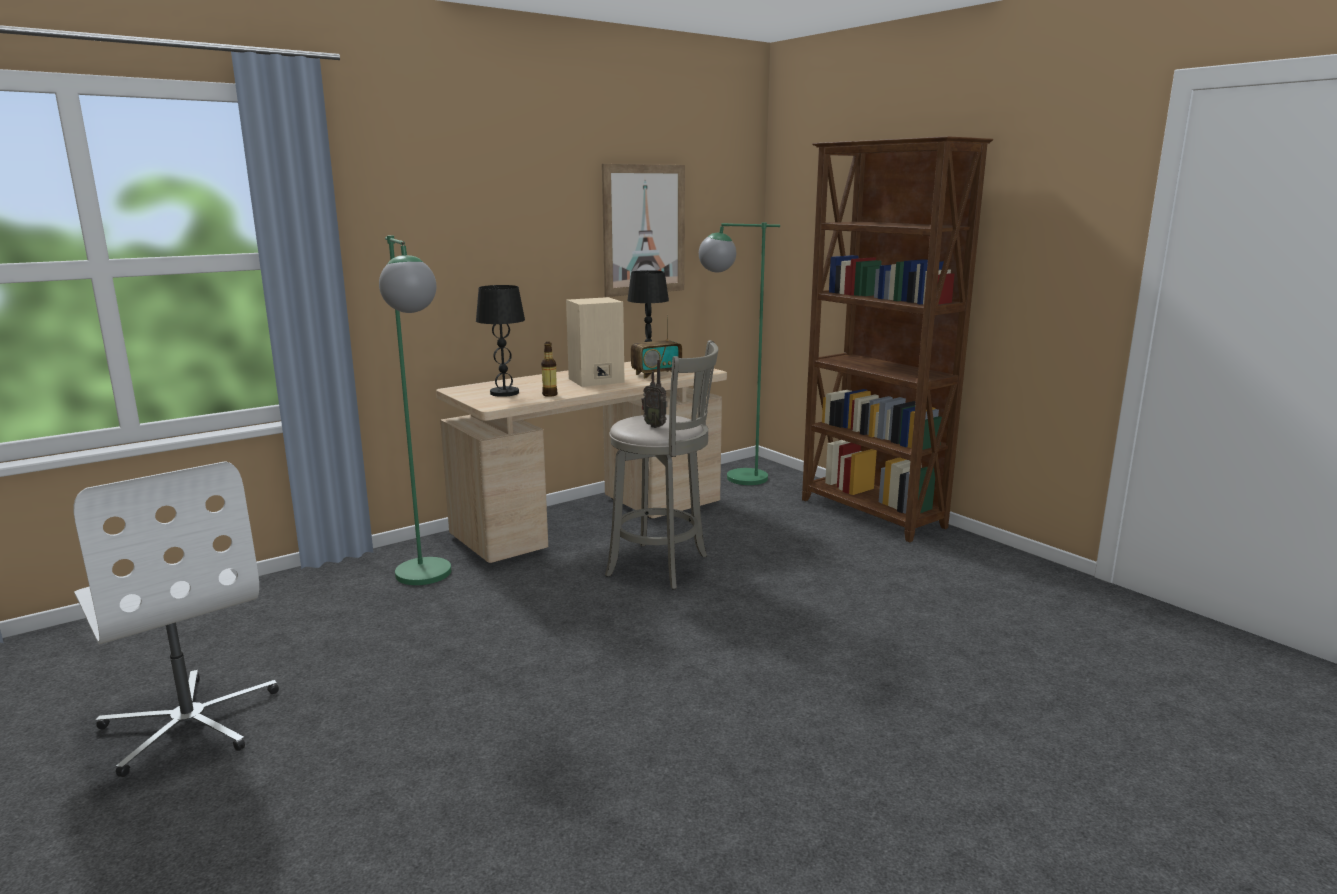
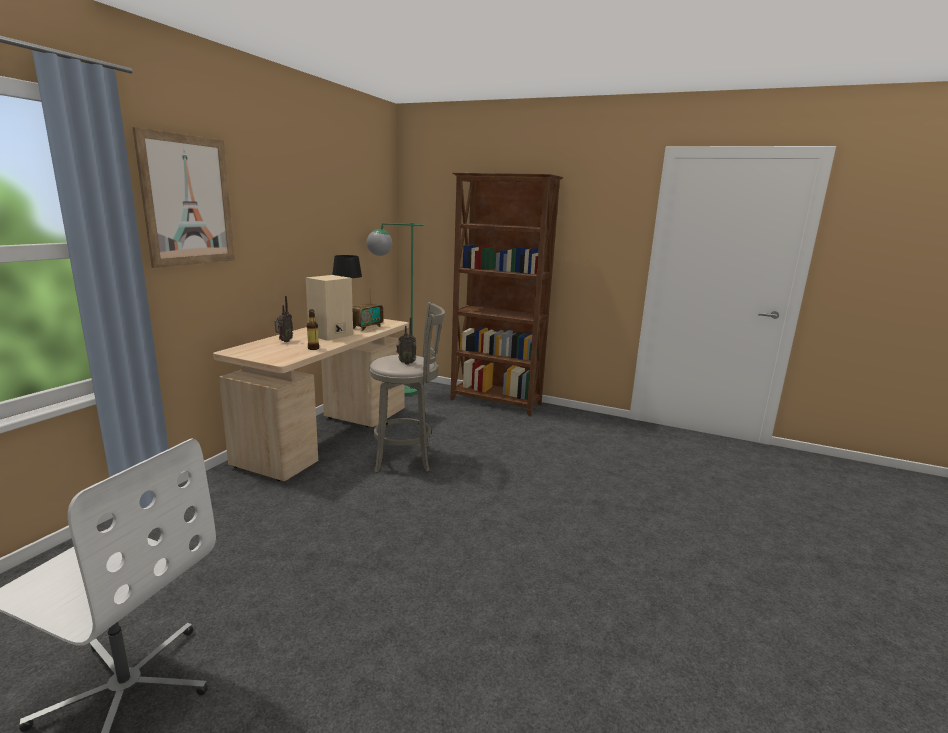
camera: 30 degrees left, 0 degrees up
(428, 581) = (243, 505): green floor lamp -> none
(504, 393) = (276, 350): black table lamp -> none
(529, 383) = (284, 341): none -> radio
(644, 230) = (335, 226): picture -> picture (188, 201)

